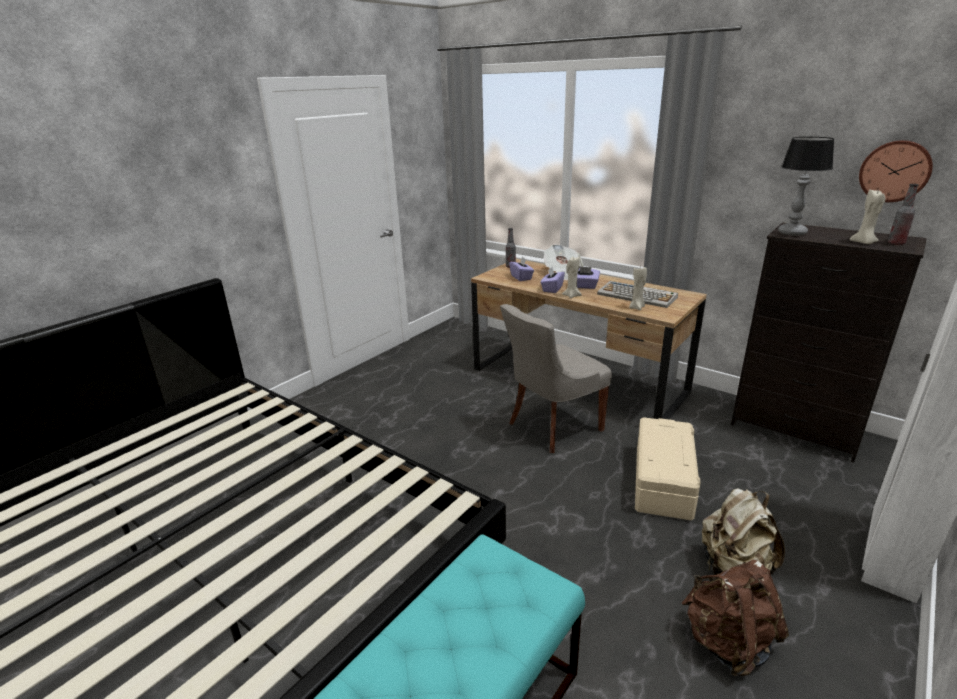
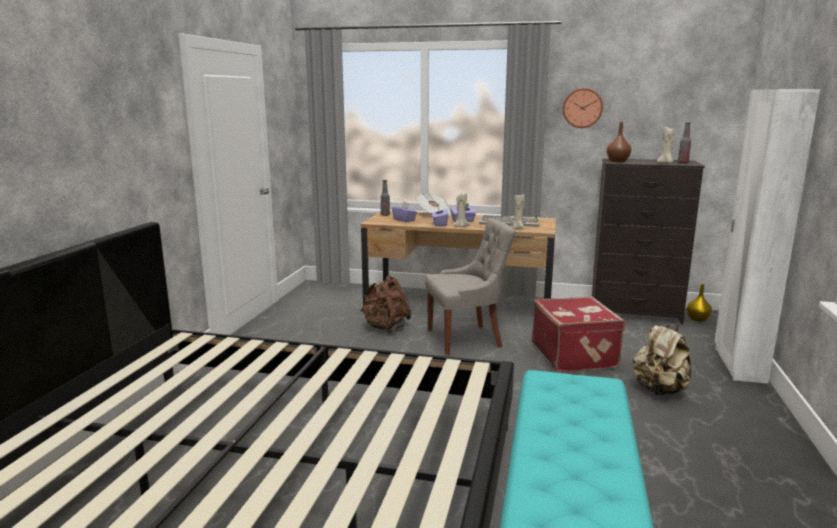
camera: 25 degrees left, 10 degrees down
(552, 426) = (466, 339): grey chair -> grey chair turned 135 degrees counterclockwise
(661, 481) = (575, 355): beige storage box -> red suitcase
(727, 643) = (687, 427): brown backpack -> brown backpack (385, 328)
(792, 233) = (618, 161): table lamp -> brown vase
(884, 459) = (698, 319): none -> yellow vase
(895, 171) = (668, 118): wall clock -> wall clock (582, 108)

